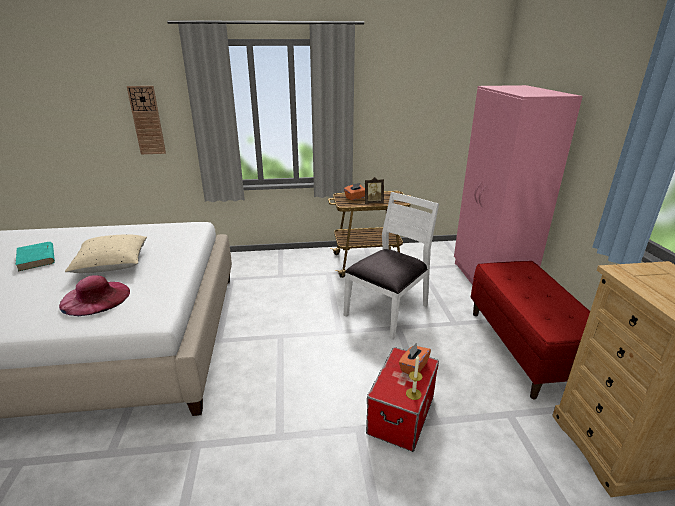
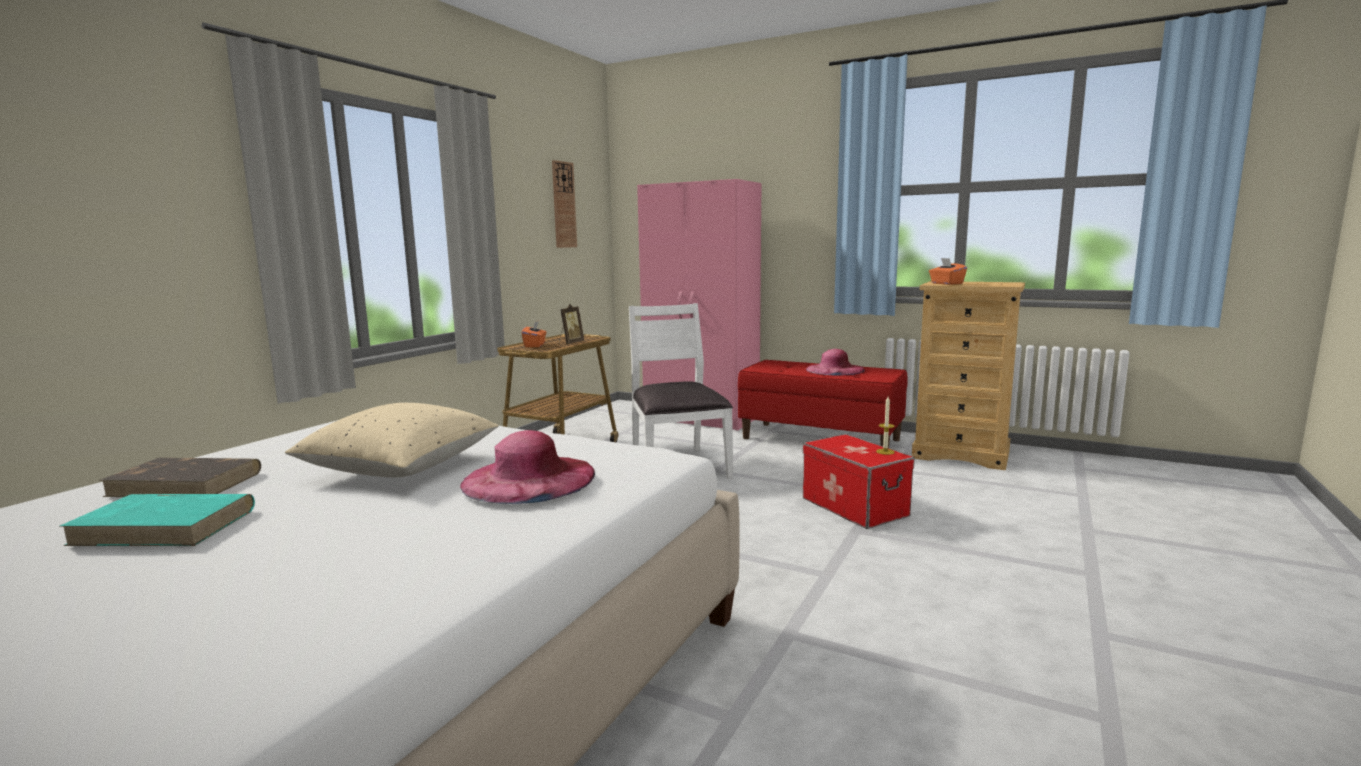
camera: 55 degrees left, 15 degrees down
(83, 240) = (187, 484): none -> brown book
(147, 120) = (124, 232): wall clock -> wall clock (563, 205)
(413, 367) = (845, 443): orange tissue box -> orange tissue box (946, 283)
(549, 300) = (835, 369): none -> pink hat

